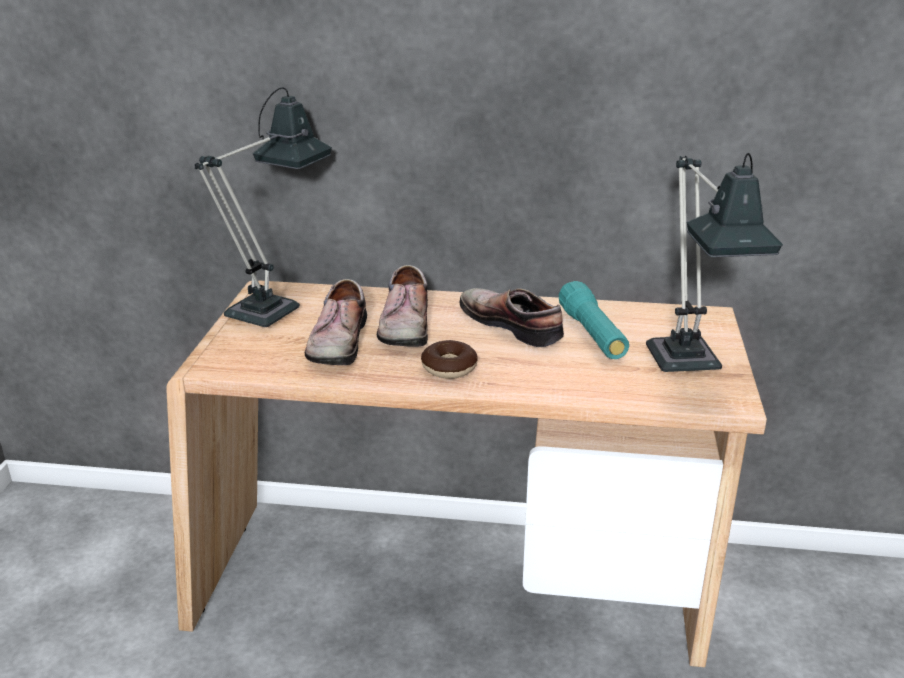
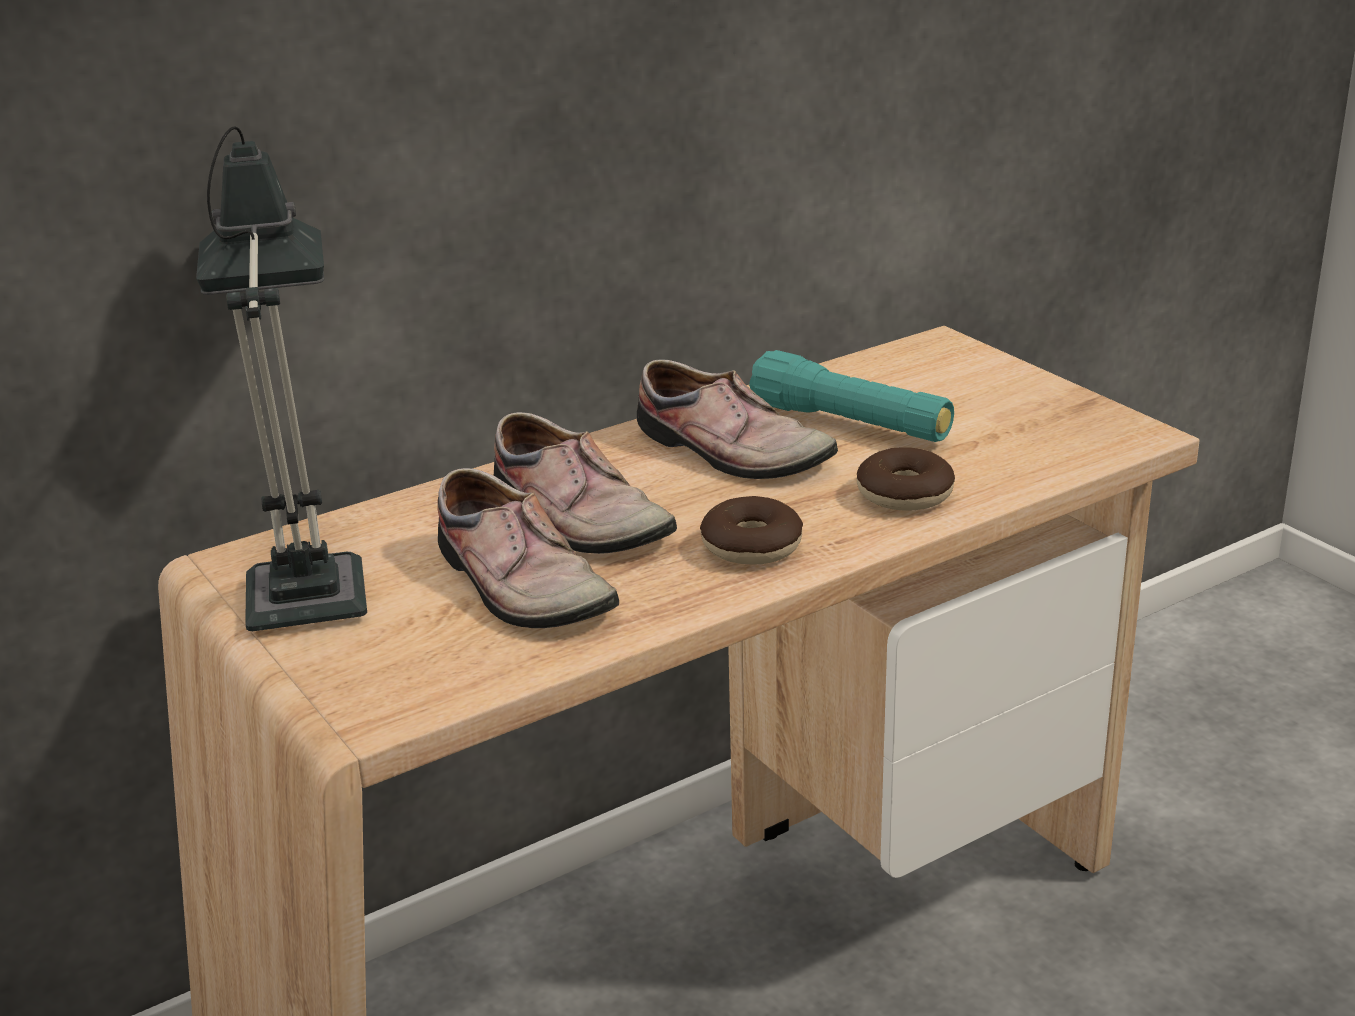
camera: 40 degrees left, 0 degrees up
(513, 324) = (728, 452): shoe -> shoe turned 150 degrees counterclockwise
(556, 376) = (904, 494): none -> donut
(688, 368) = (1029, 417): table lamp -> none

